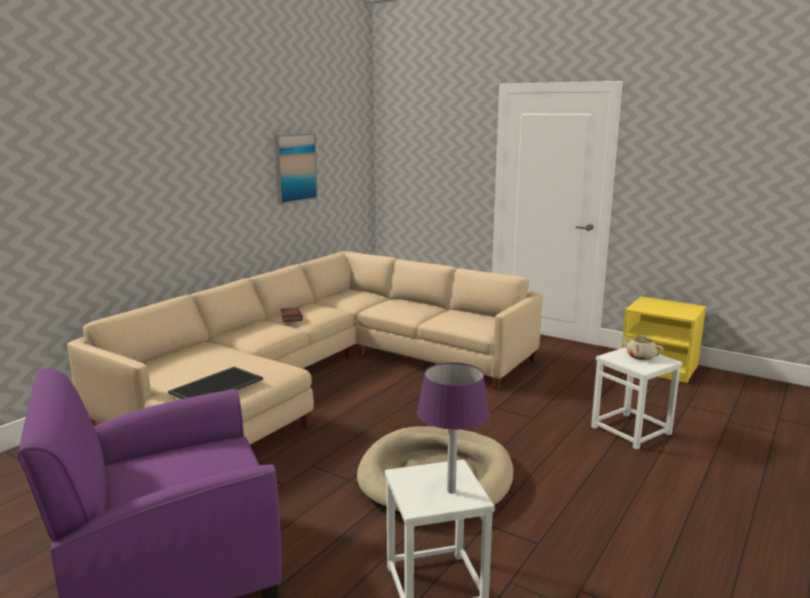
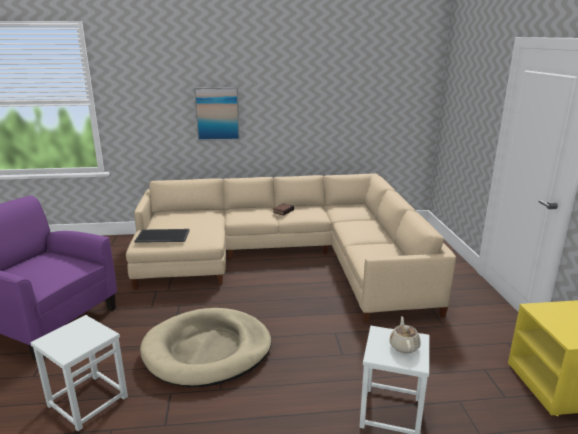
camera: 50 degrees right, 5 degrees up
(295, 168) = (341, 103): picture -> picture (217, 114)
(451, 491) = (72, 344): purple table lamp -> none

